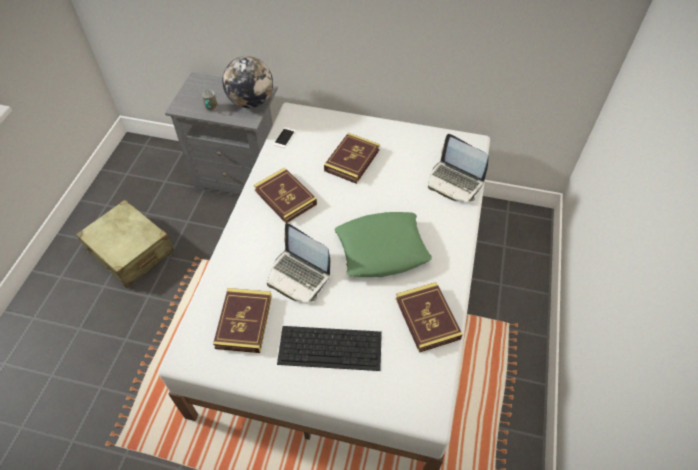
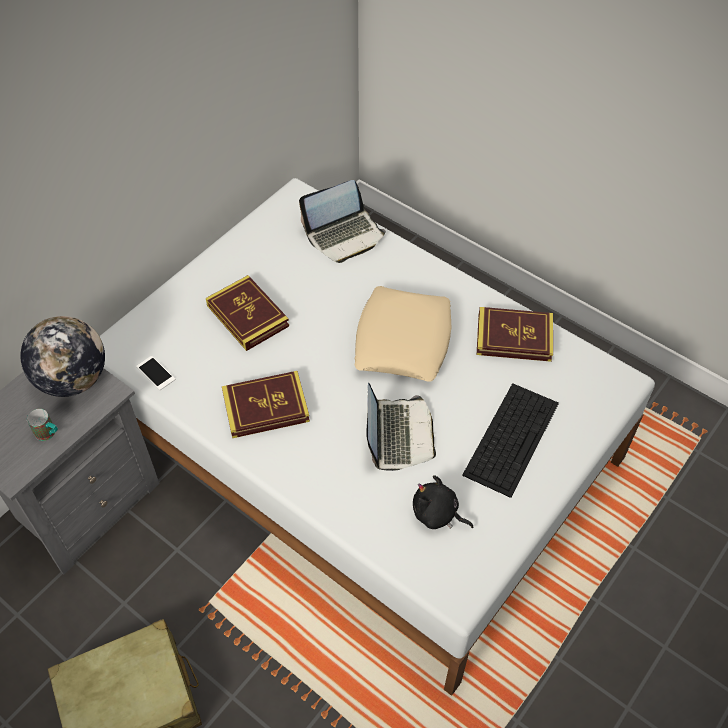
camera: 65 degrees left, 0 degrees up
(244, 322) = (437, 514): book -> black plush toy
(298, 275) = (398, 435): laptop -> laptop turned 60 degrees counterclockwise
(382, 249) = (403, 340): green pillow -> beige pillow

